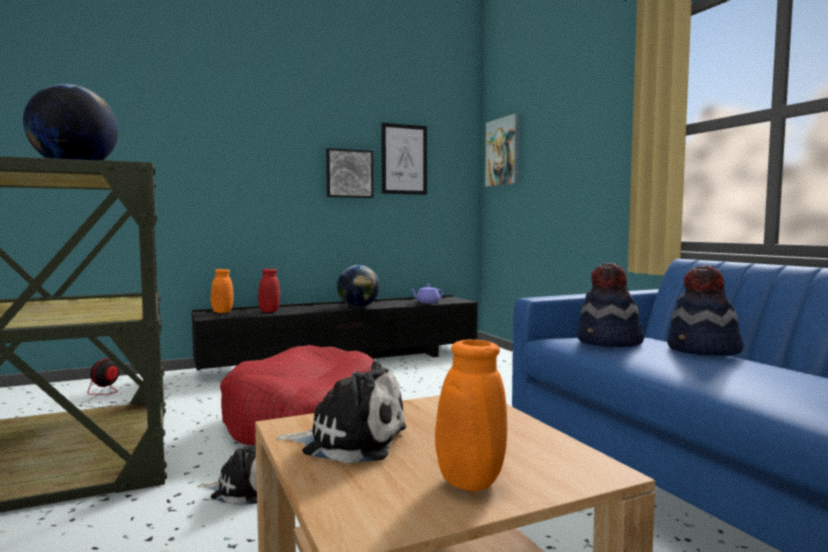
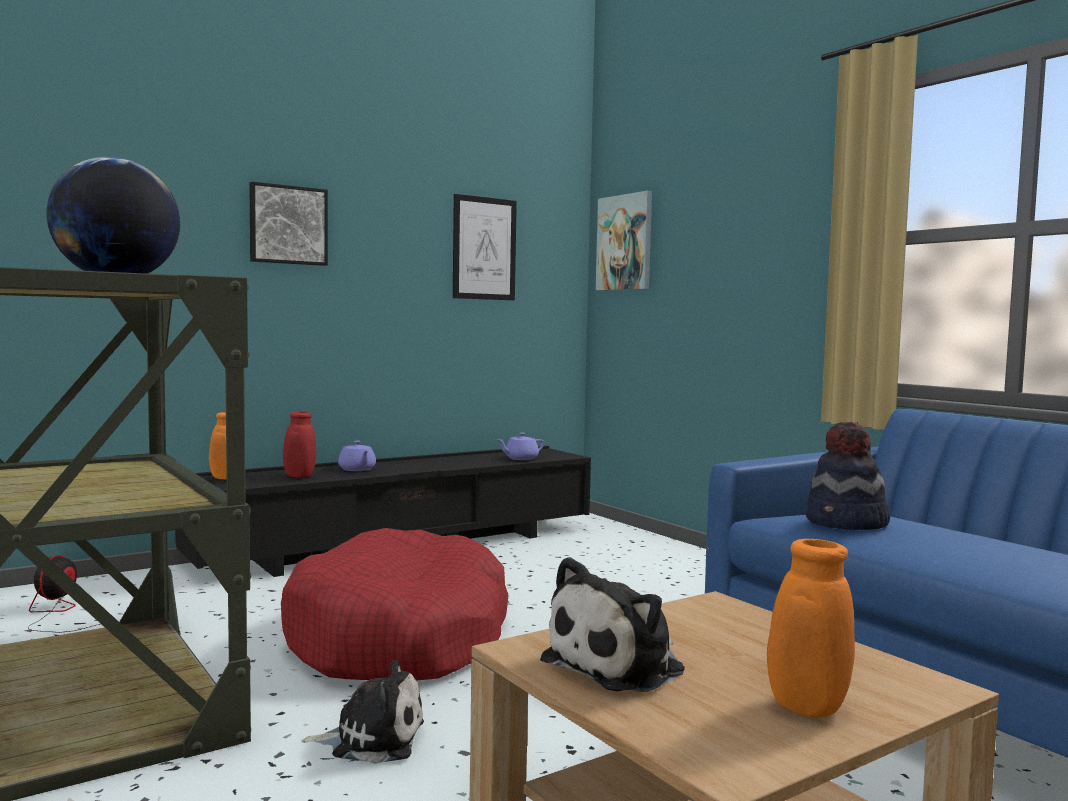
camera: 10 degrees left, 0 degrees up
(311, 308) = (357, 469): none -> purple teapot
(349, 173) = (407, 268): picture -> picture (288, 225)
(349, 441) = (620, 665): plush toy -> plush toy turned 135 degrees clockwise
(358, 307) = (426, 467): globe -> none
(703, 350) = (964, 532): hat -> none

